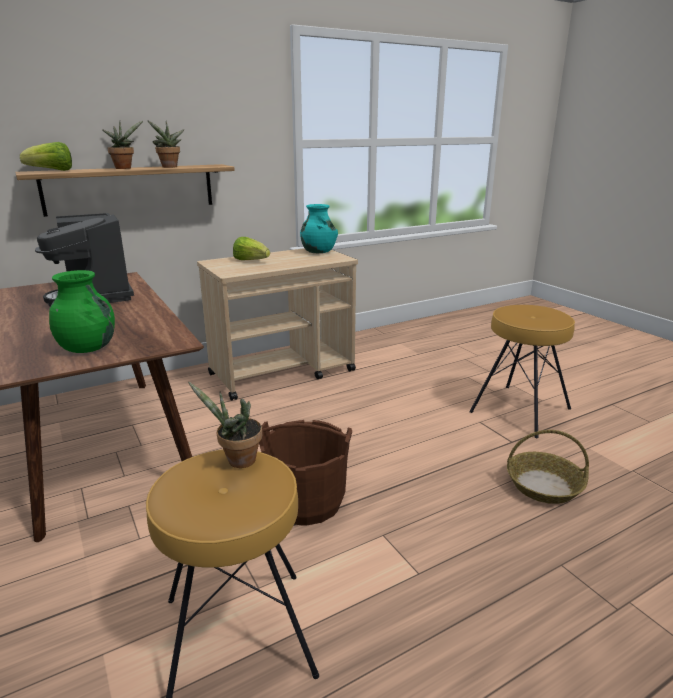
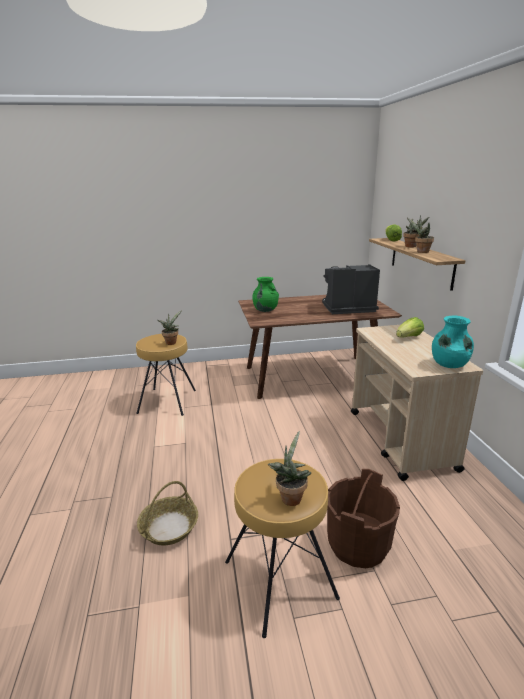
camera: 110 degrees right, 0 degrees up
(306, 501) = (227, 425): brown bucket -> brown bucket (357, 544)
(541, 309) = (290, 497): none -> potted plant

